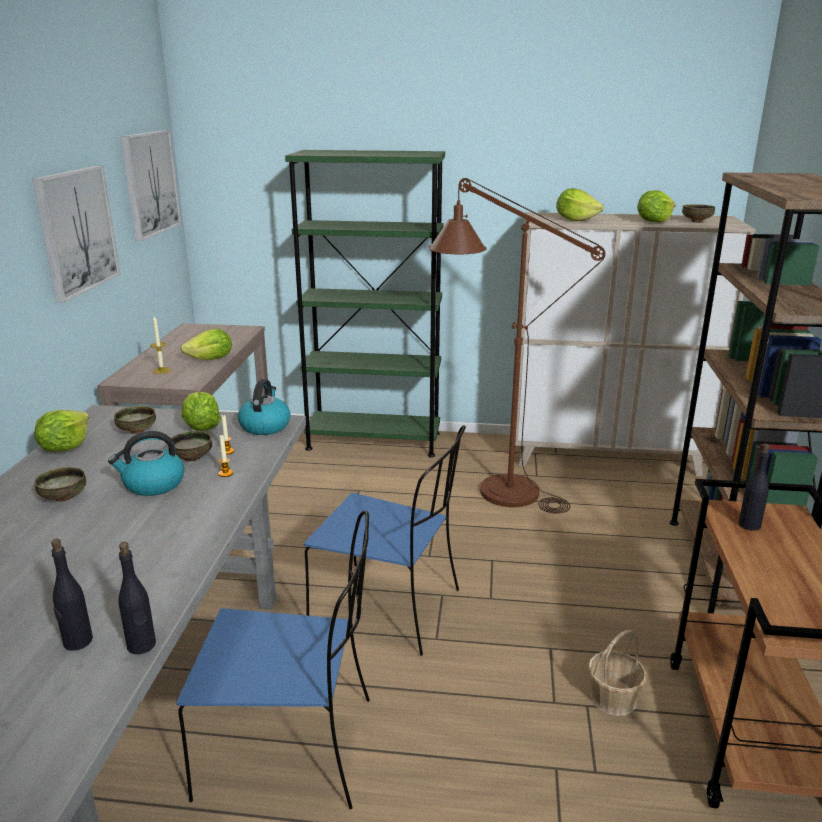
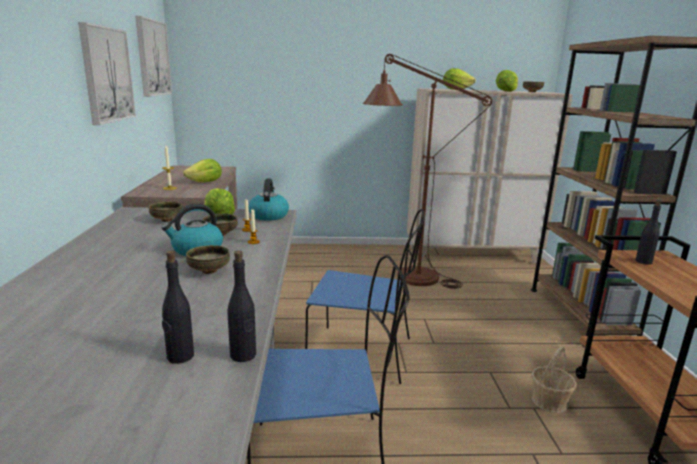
camera: 10 degrees left, 5 degrees down
(63, 498) = (121, 260): bowl -> bowl (208, 271)
(65, 447) = (109, 231): lettuce -> none
(373, 441) = (311, 251): green bookcase -> none

